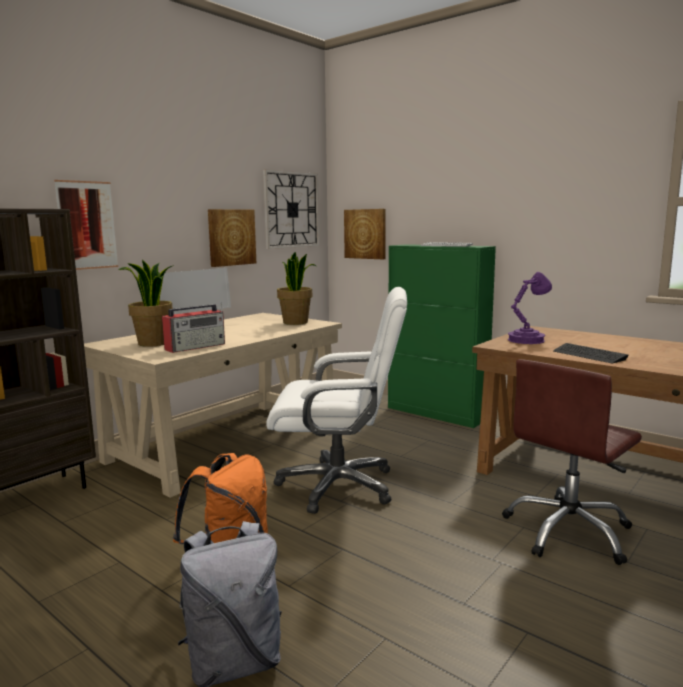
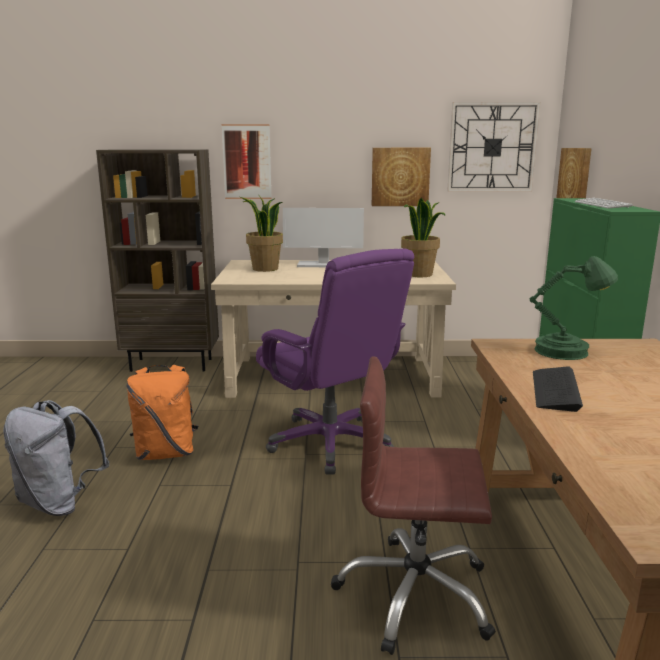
camera: 50 degrees right, 5 degrees up
(196, 347) = (275, 278): radio -> none
(339, 485) = (330, 443): white office chair -> purple office chair
(527, 340) = (566, 351): purple table lamp -> green table lamp

